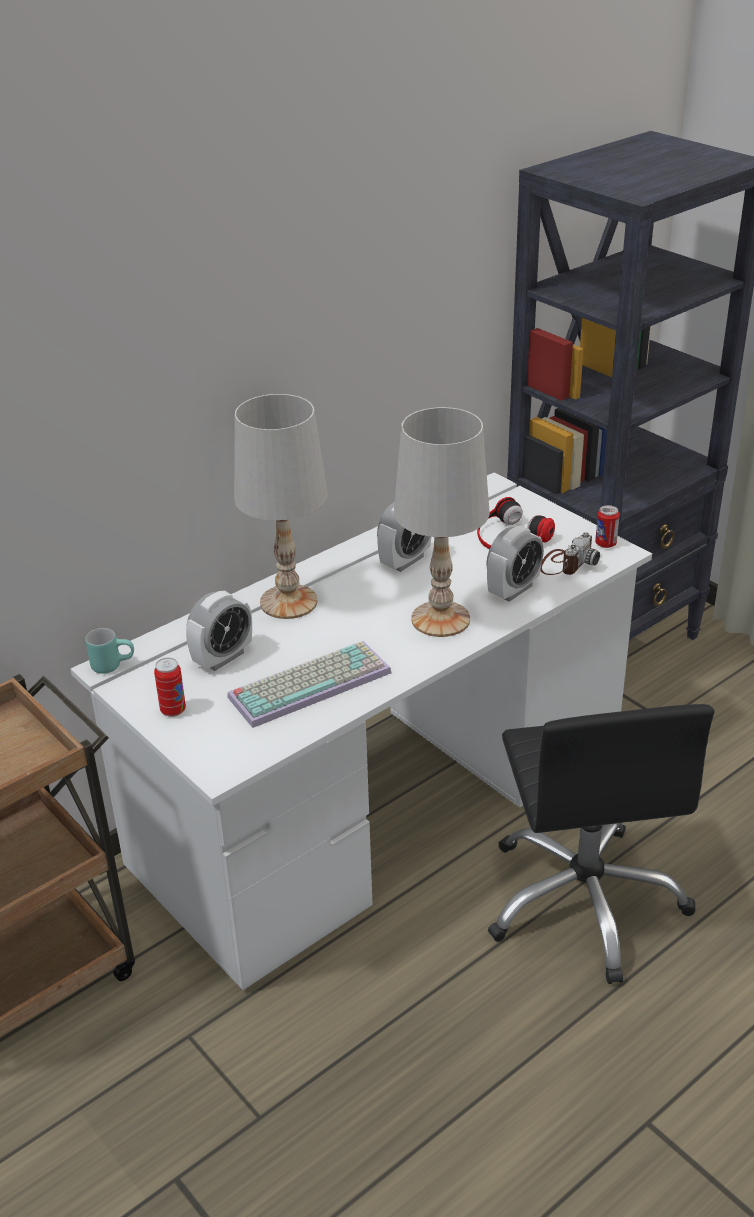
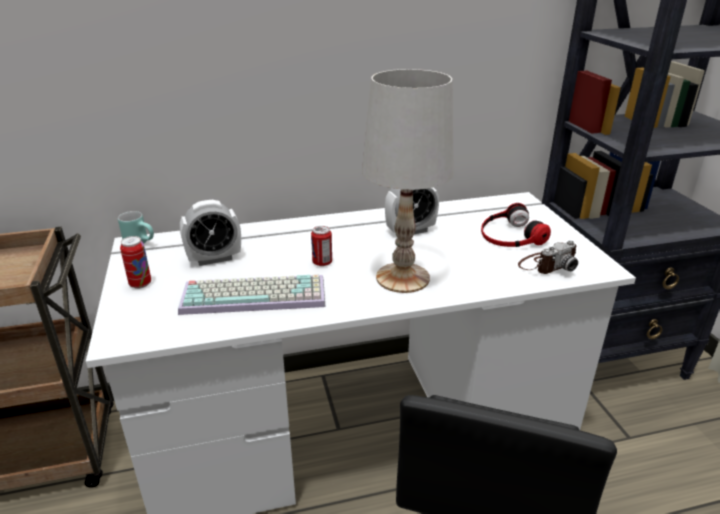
camera: 25 degrees right, 5 degrees down
(288, 601) = (299, 235): white table lamp -> none
(513, 590) = (483, 273): alarm clock -> none
(605, 544) = (593, 259): can -> can (322, 262)

